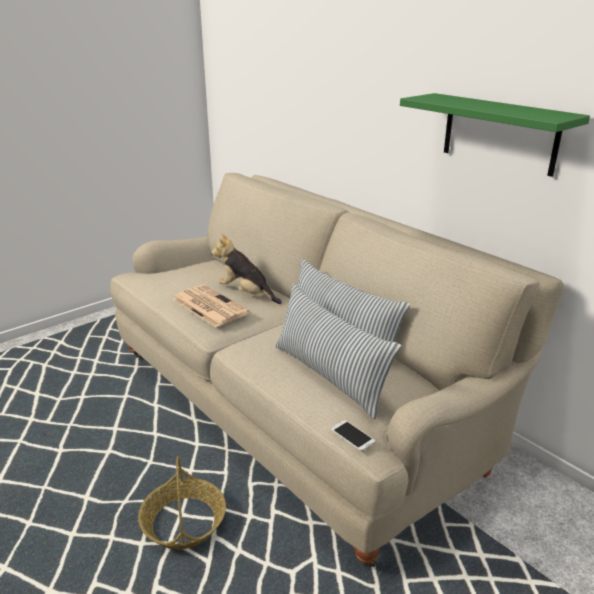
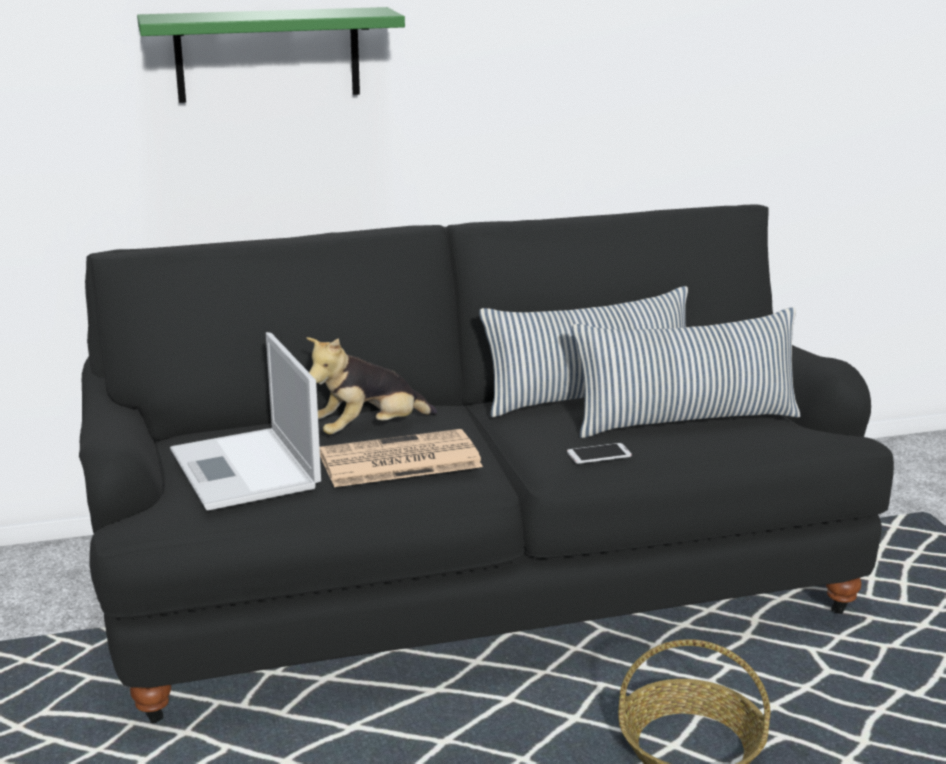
camera: 65 degrees left, 5 degrees down
(177, 278) = (246, 471): none -> laptop
(297, 403) = (473, 581): beige sofa -> black sofa
(352, 435) = (823, 437): phone -> phone (599, 454)
(499, 133) = (611, 51): green shelf -> green shelf (268, 54)

